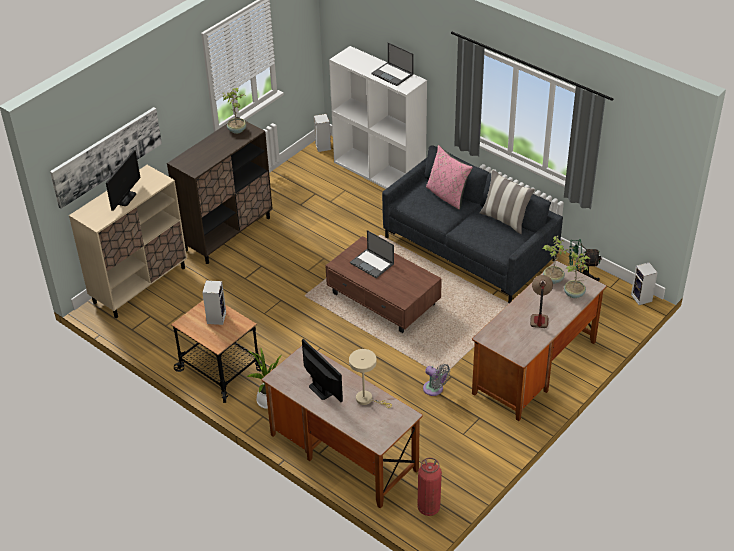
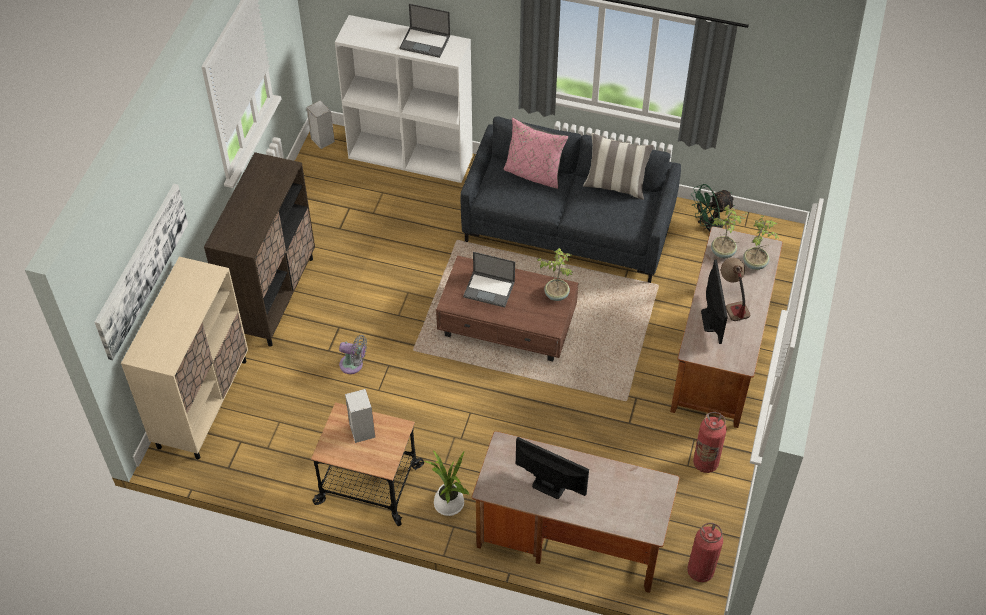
camera: 25 degrees left, 10 degrees up
(125, 198) = (181, 314): monitor -> monitor (711, 320)
(237, 130) = (266, 171): potted plant -> potted plant (556, 294)
(367, 399) = (607, 479): beige table lamp -> none
(435, 389) = (627, 421): grey fan -> grey fan (353, 365)
(478, 437) = (705, 463): none -> fire extinguisher
(642, 298) = (785, 230): speaker -> none

